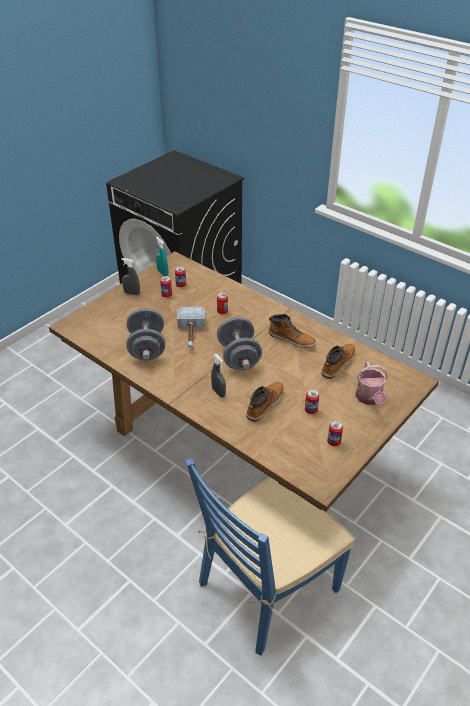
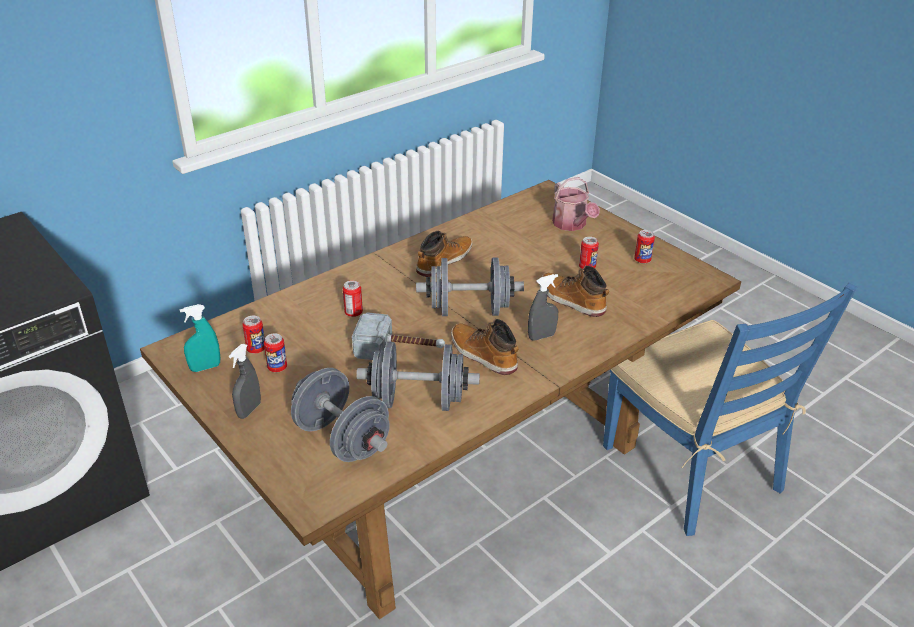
camera: 80 degrees left, 5 degrees down
(113, 326) = (342, 439): none -> grey dumbbell
(337, 364) = (504, 235): boot -> boot (482, 355)
(369, 398) = (572, 225): watering can -> watering can turned 60 degrees clockwise

